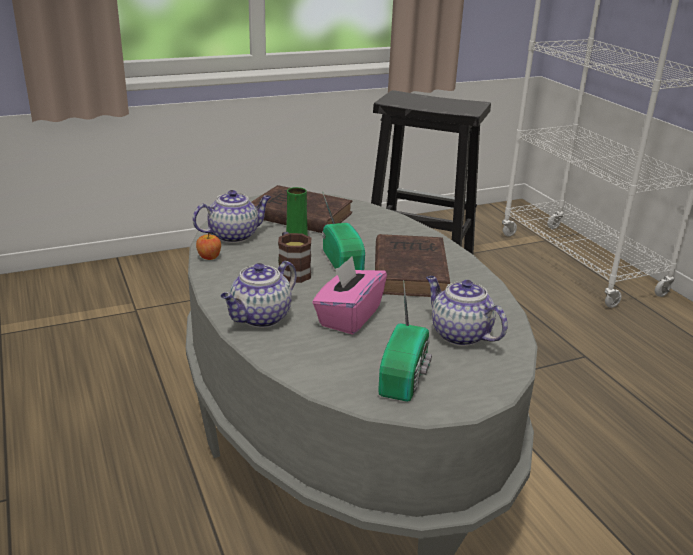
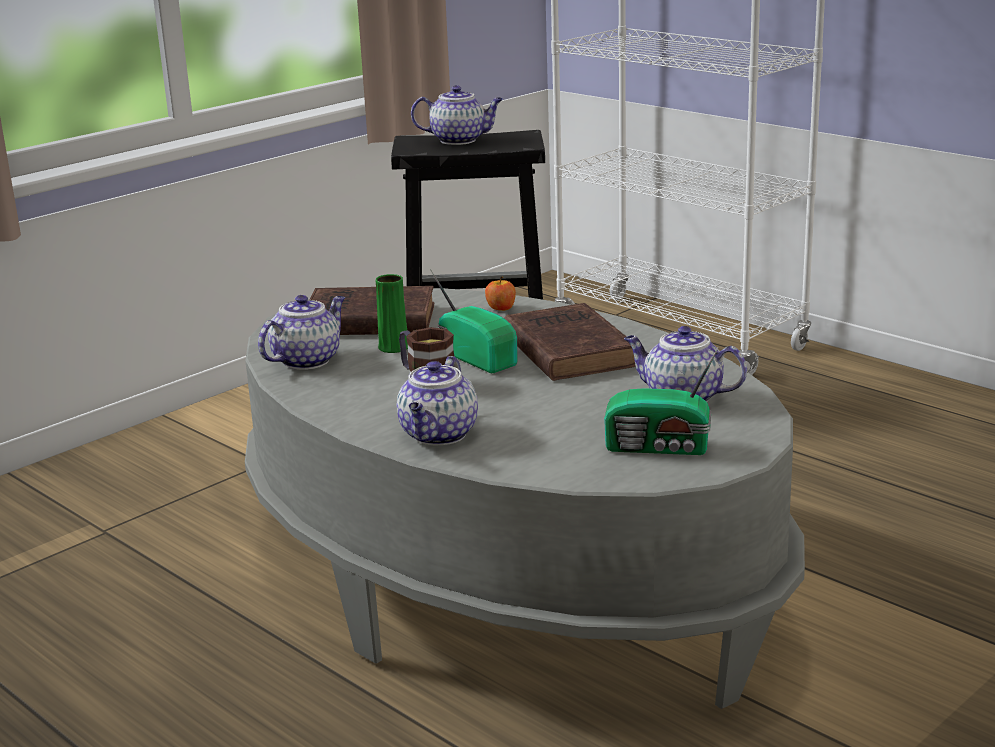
camera: 20 degrees left, 5 degrees down
(209, 257) = (301, 390): apple -> apple (501, 308)
(348, 317) = (542, 410): pink tissue box -> none
(406, 376) = (660, 447): radio -> radio turned 105 degrees clockwise
(429, 100) = (460, 140): none -> teapot

